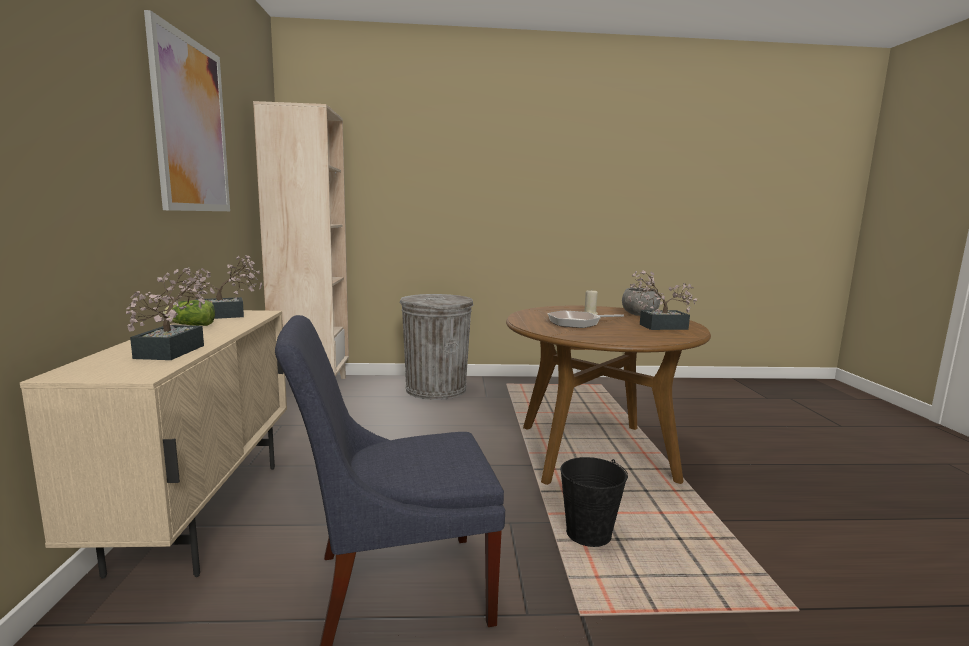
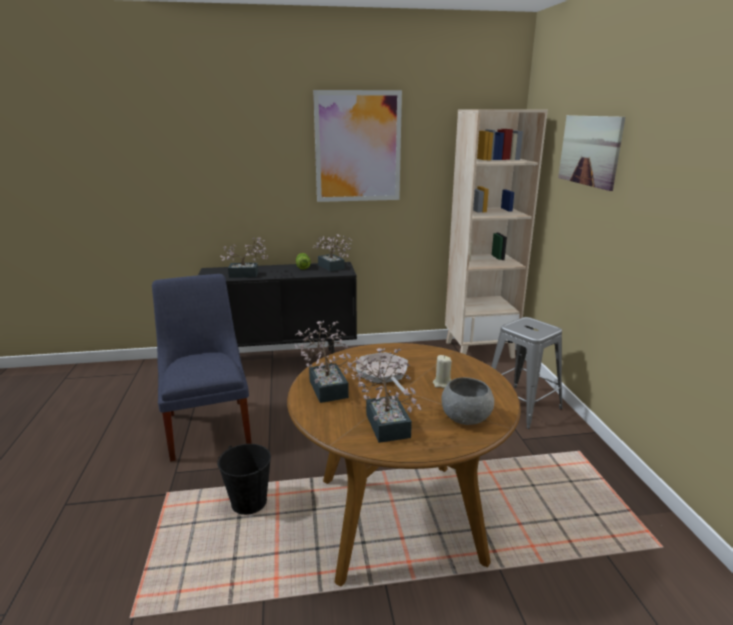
camera: 85 degrees right, 10 degrees up
(203, 513) = (283, 361): beige cabinet -> black cabinet
(414, 156) = (589, 150): none -> picture
(436, 389) = (521, 406): grey trash can -> grey stool
(607, 335) = (327, 386): none -> potted plant

